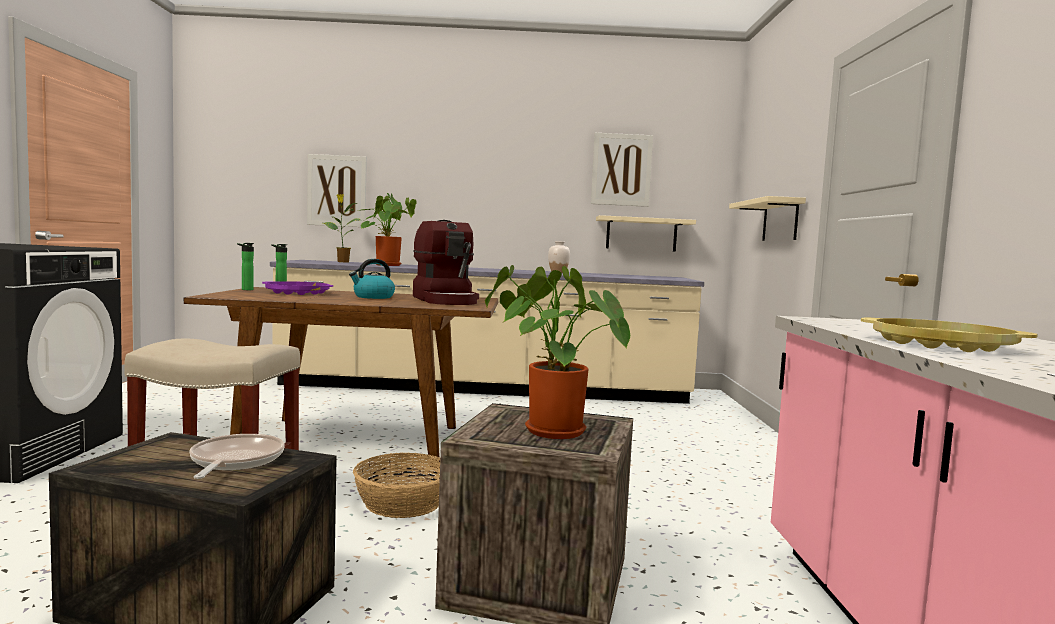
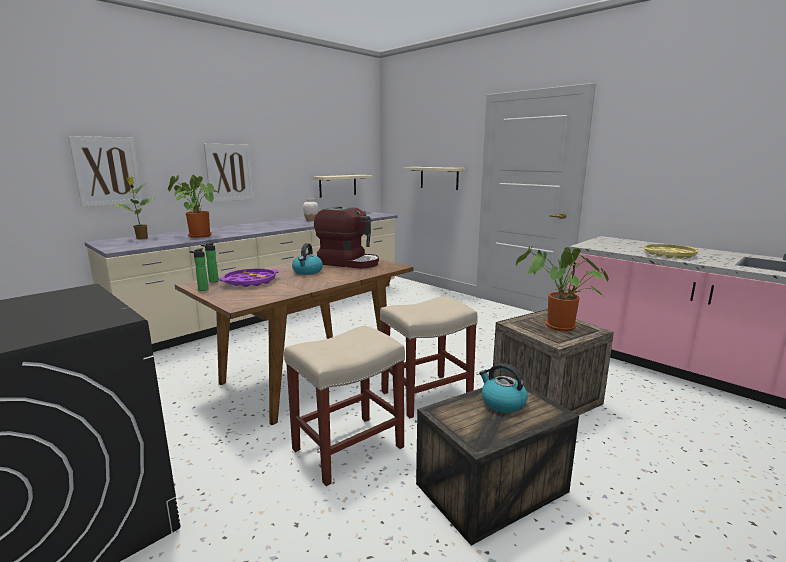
camera: 45 degrees left, 10 degrees up
(235, 461) = (502, 403): frying pan -> kettle
(402, 503) = (425, 395): basket -> beige stool
(621, 170) = (323, 143): picture -> picture (229, 172)

